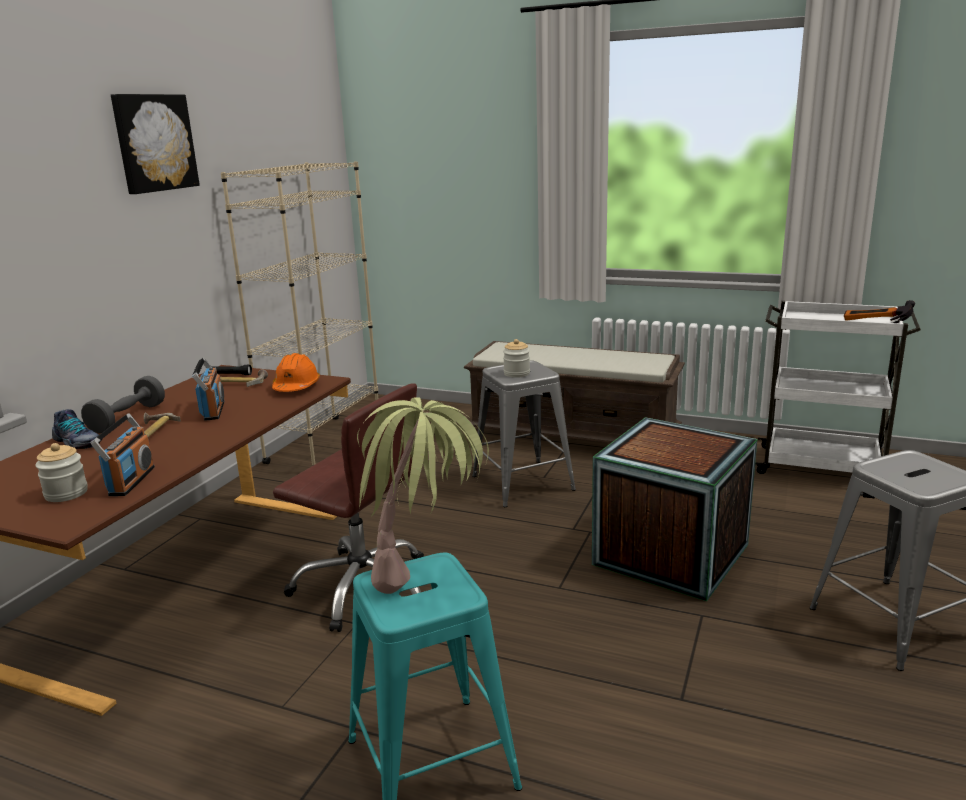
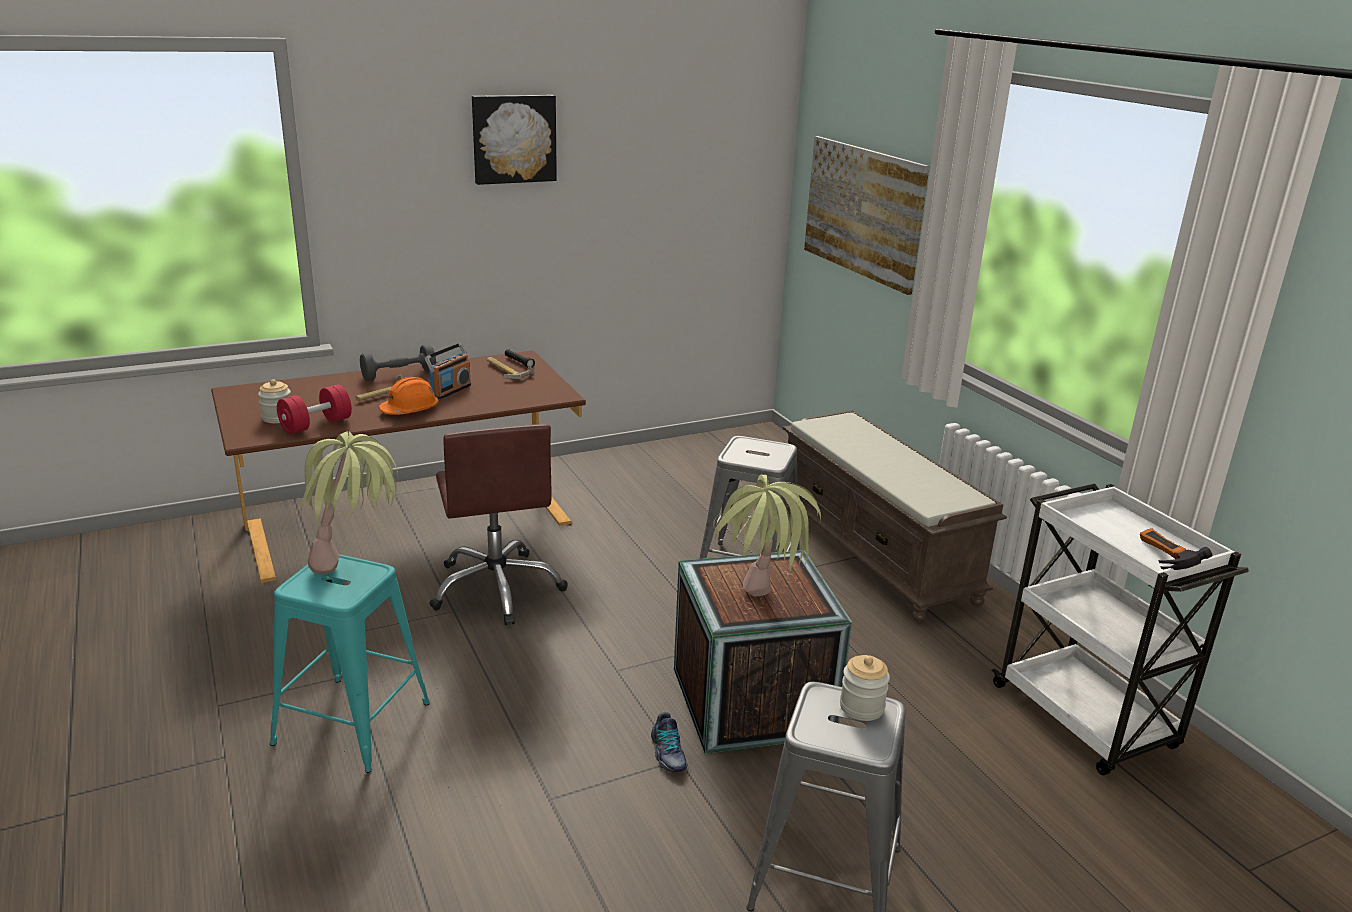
camera: 40 degrees right, 5 degrees up
(77, 442) = (344, 382): shoe -> shoe (667, 753)
(131, 481) = (316, 425): radio -> red dumbbell
(296, 387) = (534, 393): orange hard hat -> orange hard hat (410, 410)
(325, 443) = (657, 456): beige bookcase -> none
(448, 180) = (863, 211): none -> picture
(516, 373) = (750, 453): jar -> jar (861, 707)
(703, 458) = (758, 611): none -> potted plant

